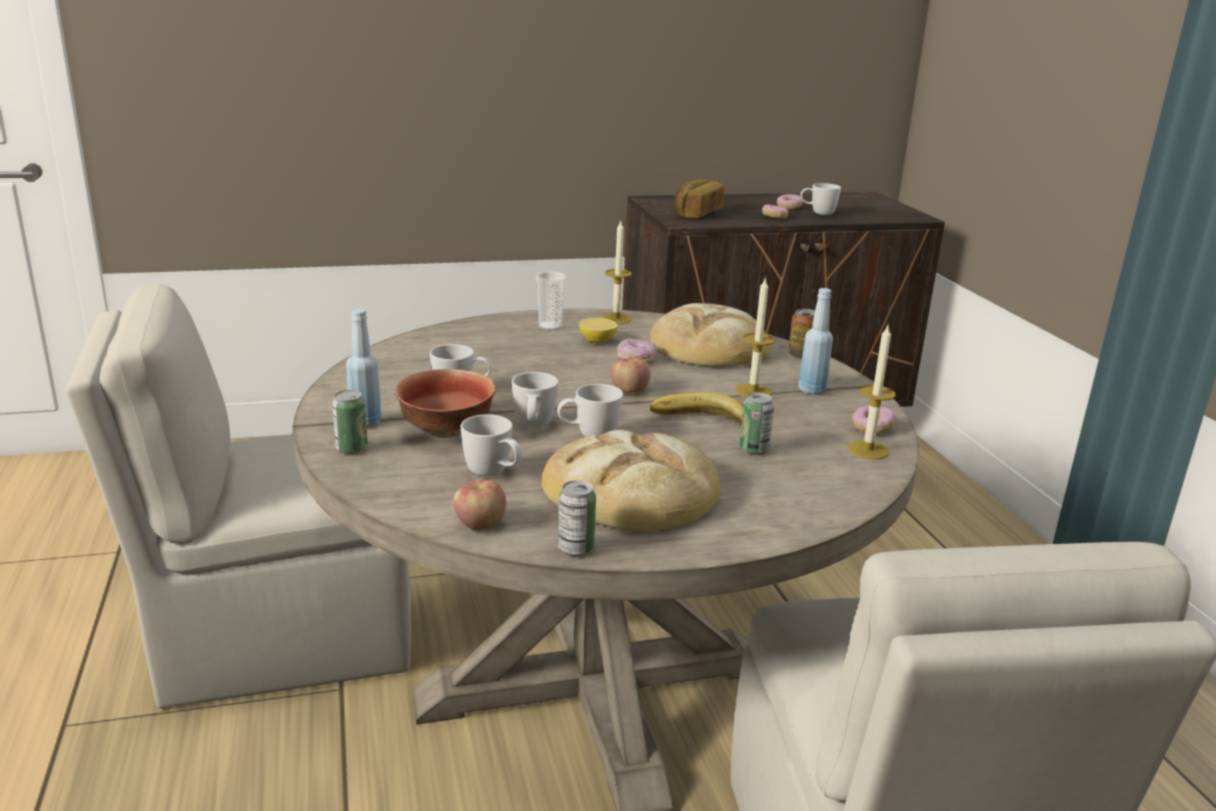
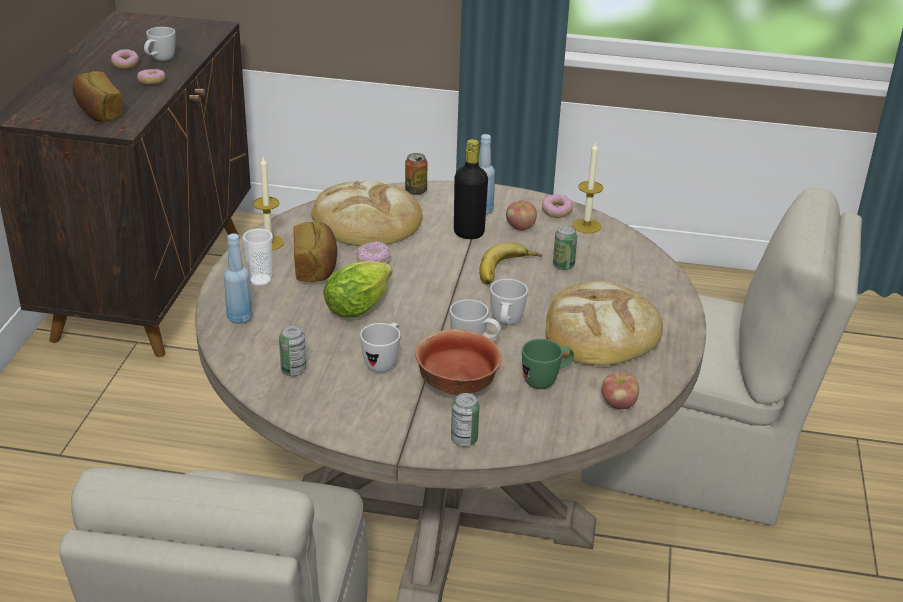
camera: 65 degrees left, 10 degrees up
(365, 423) = (416, 424): blue bottle -> blue bottle (240, 318)
(494, 474) = (546, 381): white mug -> green mug
(551, 368) = (361, 305): none -> lettuce
(575, 548) = (666, 374): can -> can (293, 370)
(597, 341) = (316, 267): lemon -> bread
(629, 391) = (433, 283): apple -> apple (520, 227)
(753, 391) = (469, 233): candle -> black bottle

